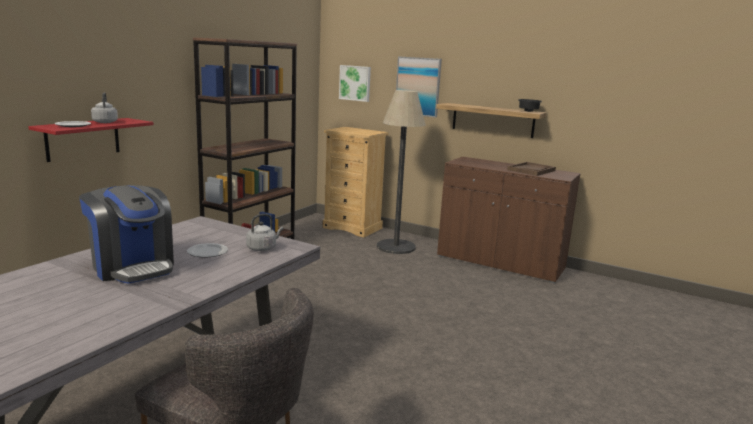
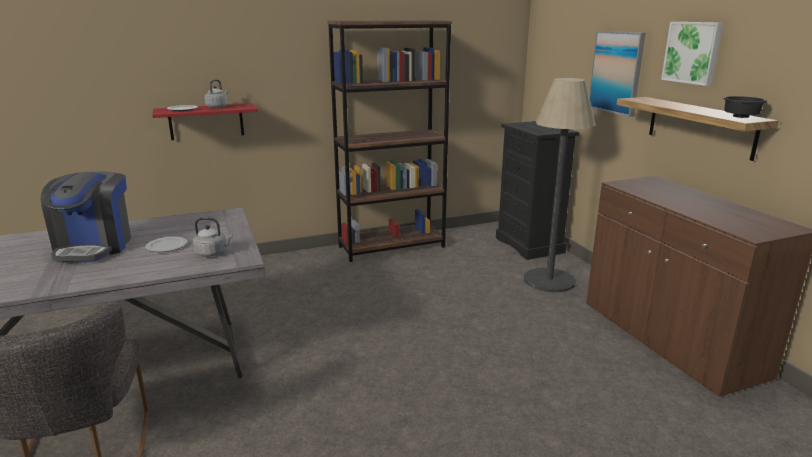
camera: 40 degrees right, 5 degrees up
(352, 228) = (529, 245): beige dresser -> black dresser
(355, 83) = (556, 66): picture -> picture (693, 52)
(531, 170) = (722, 213): brown tray -> none

